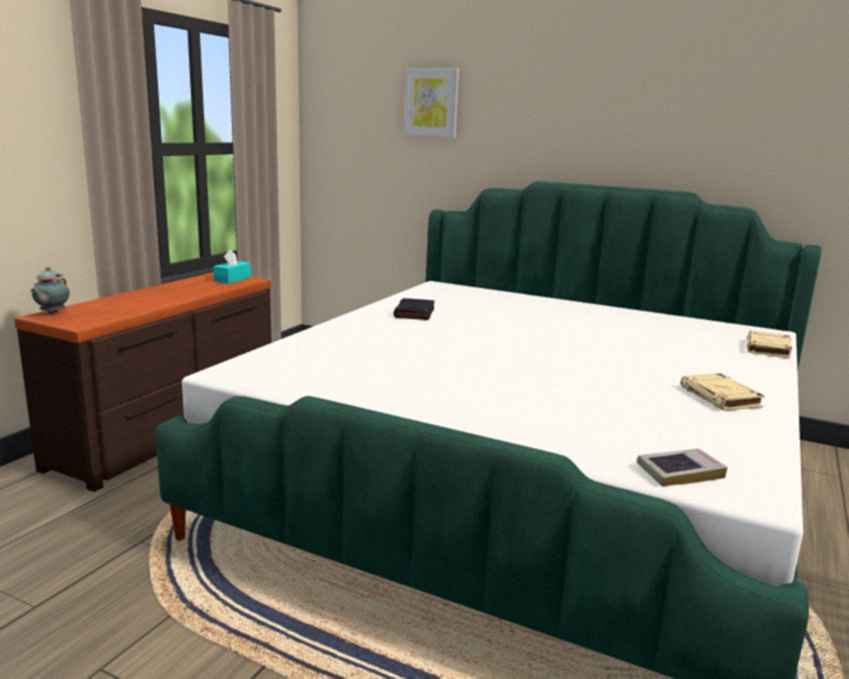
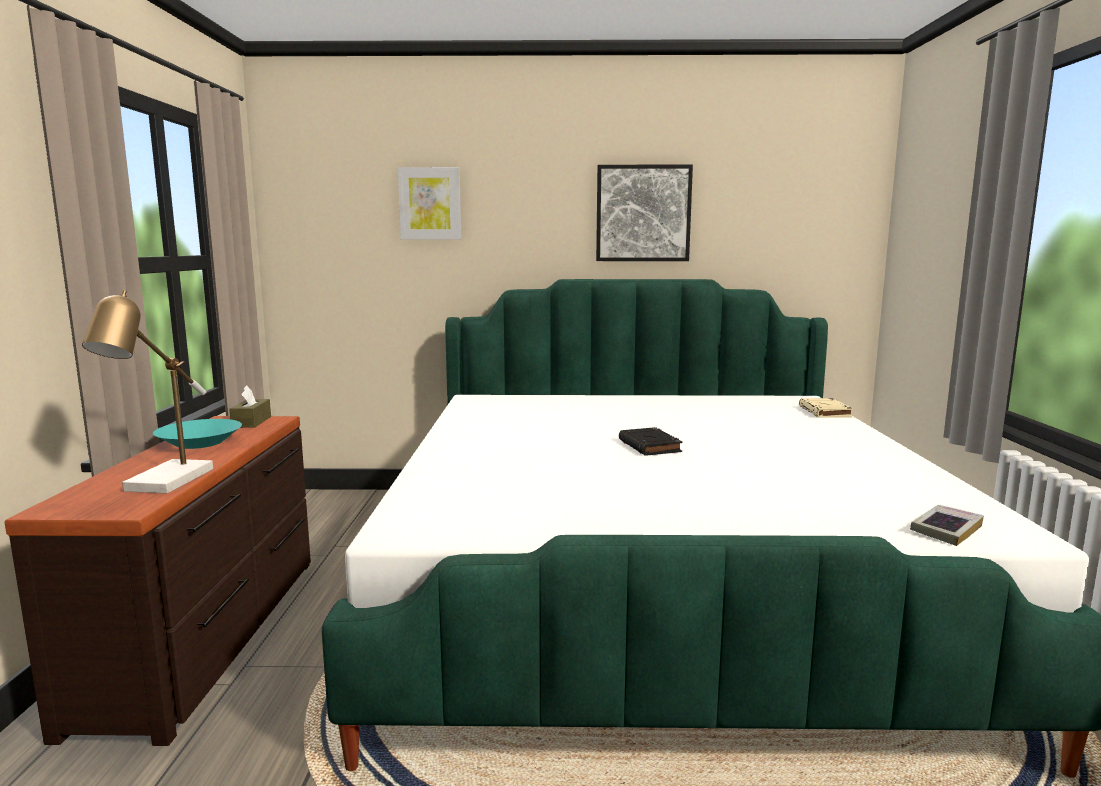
camera: 25 degrees left, 5 degrees down
(51, 313) = (59, 503): teapot -> none
(120, 312) = (164, 483): none -> table lamp
(179, 288) = (199, 443): none -> turquoise bowl
(232, 279) = (251, 422): turquoise tissue box -> brown tissue box
(414, 313) = (494, 429): black book -> black book (650, 446)
(629, 118) = (643, 213): none -> picture
(721, 397) = (863, 458): beige book -> none

